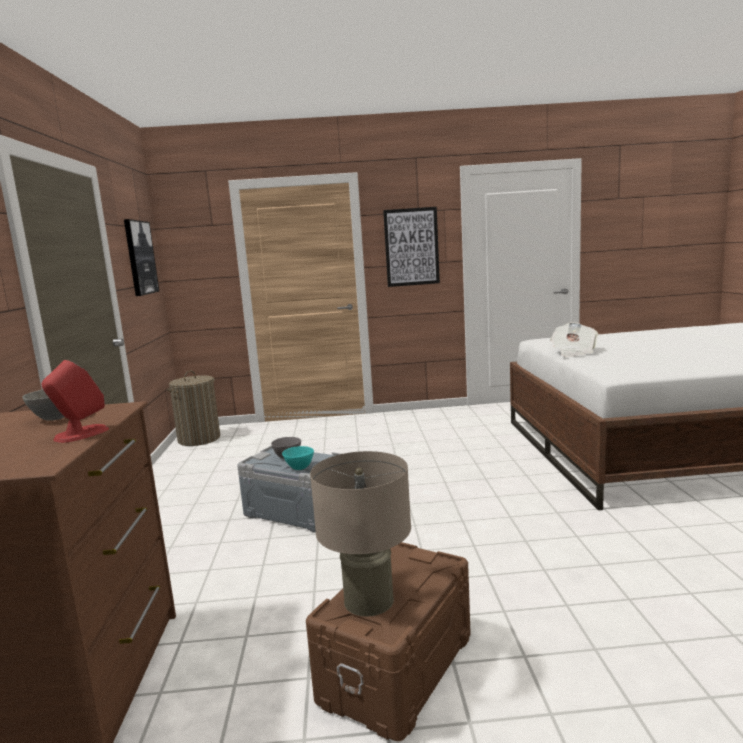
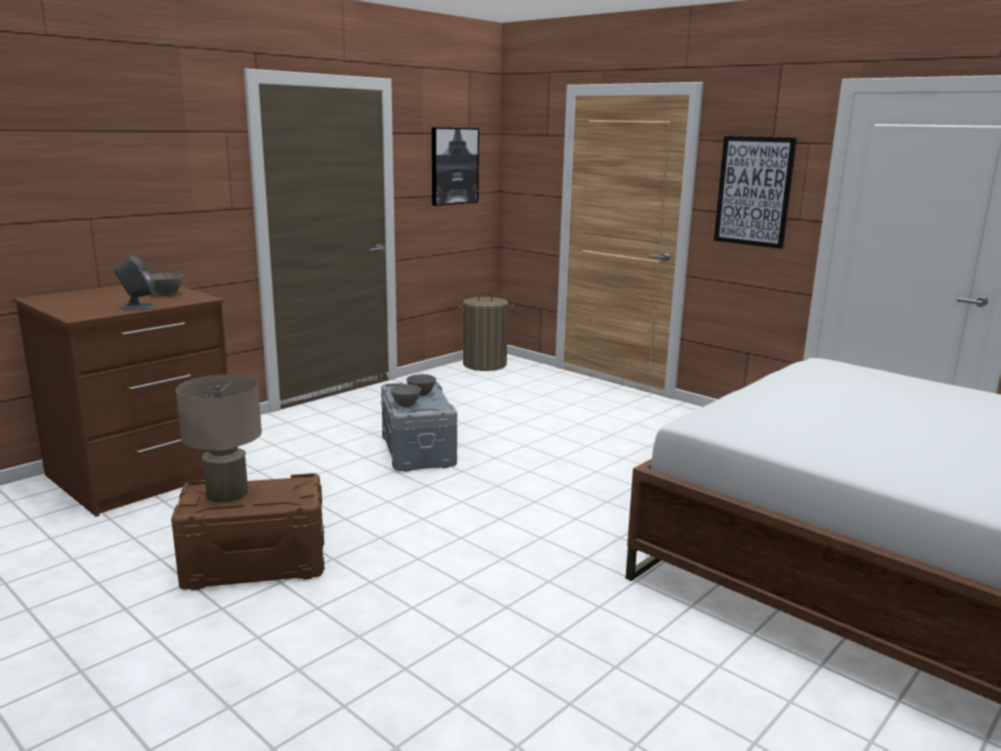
camera: 45 degrees right, 5 degrees up
(81, 434) = (138, 307): red speaker -> grey speaker
(299, 468) = (405, 405): turquoise bowl -> grey bowl
(573, 352) = (777, 386): newspaper -> none

